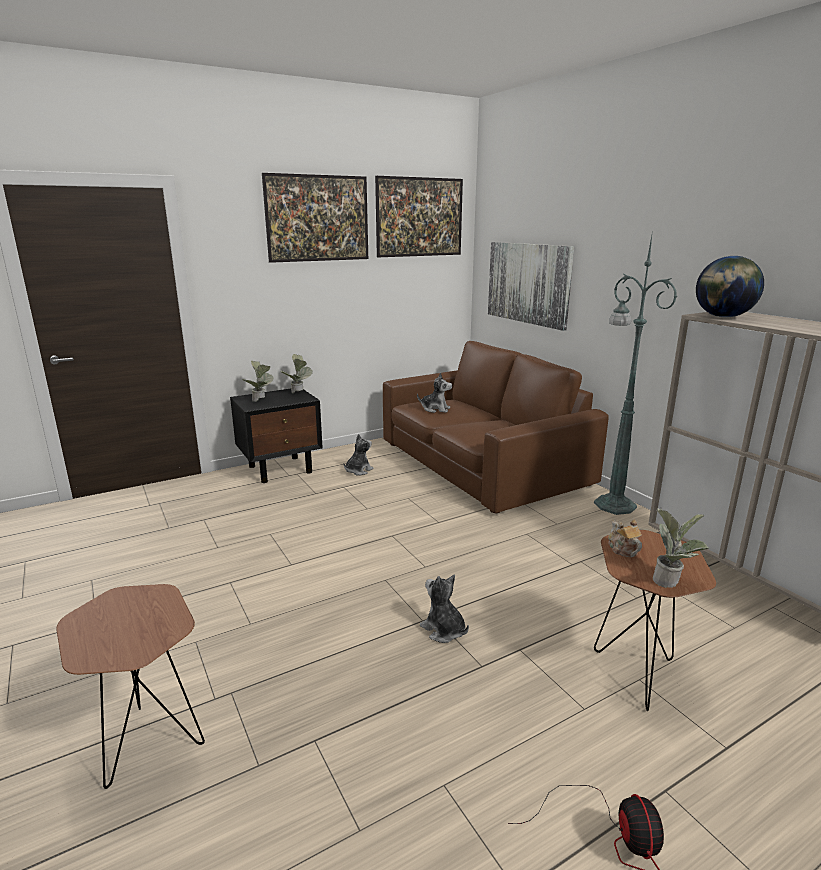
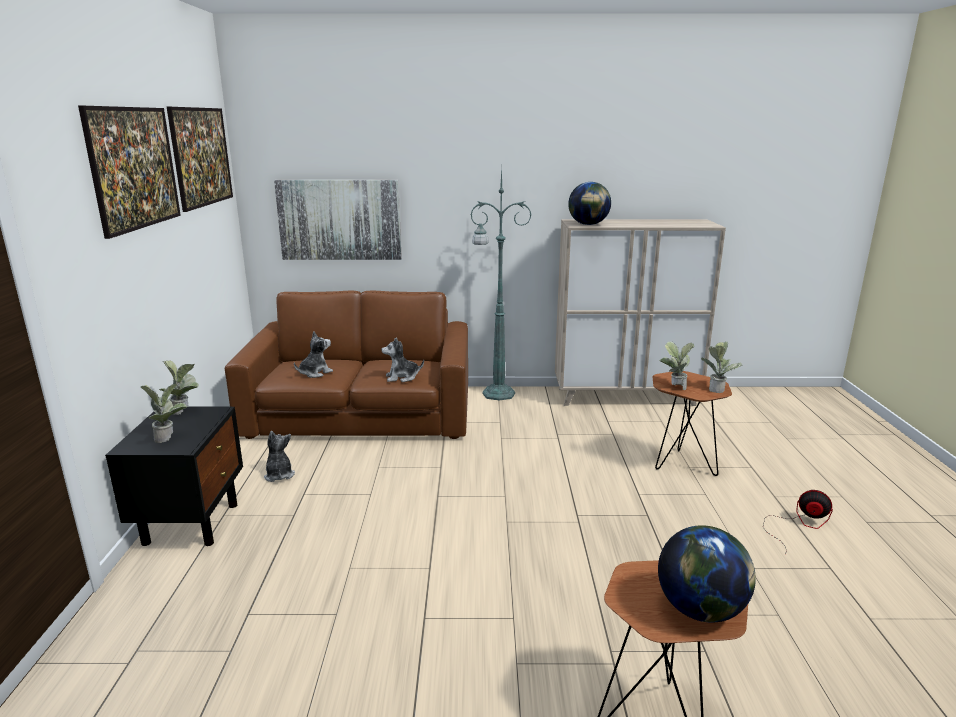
camera: 60 degrees left, 0 degrees up
(107, 640) = (700, 609): none -> globe
(443, 630) = (597, 516): plush toy -> plush toy (402, 377)
(622, 549) = (674, 387): teapot -> potted plant

